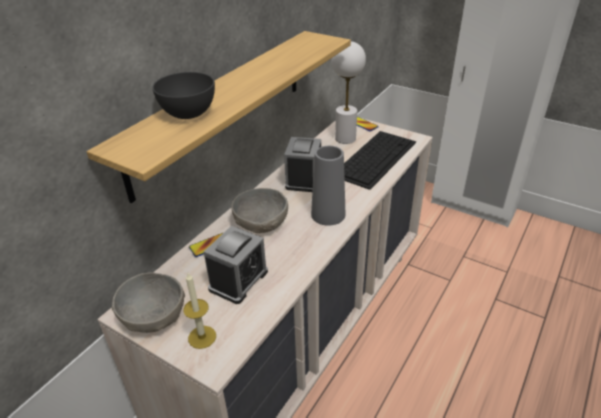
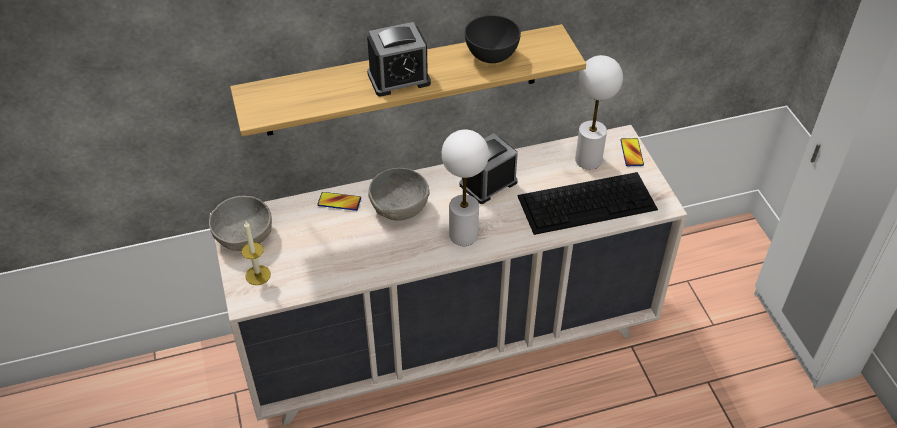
camera: 40 degrees right, 10 degrees up
(188, 114) = (330, 86): grey bowl -> grey bowl (491, 56)
(238, 280) = (327, 248): alarm clock -> alarm clock (399, 78)
(328, 214) = (463, 235): grey vase -> white table lamp

